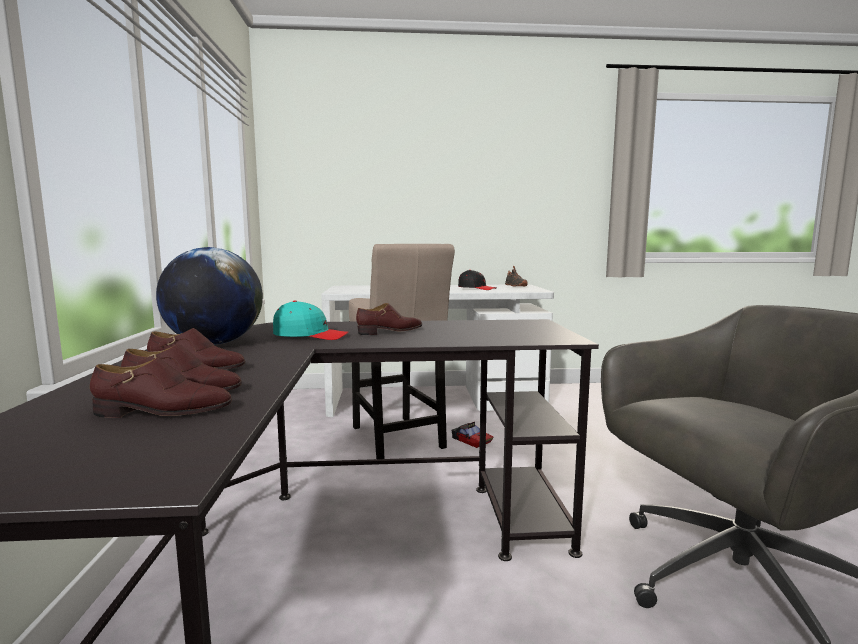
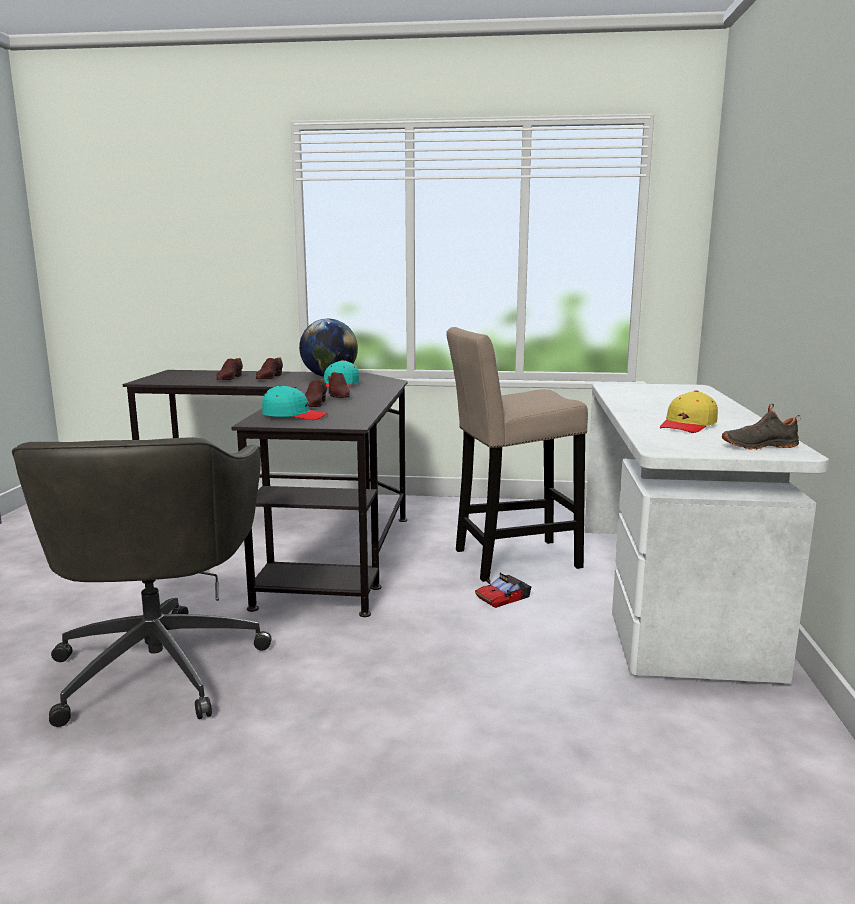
camera: 100 degrees right, 5 degrees up
(163, 411) = (204, 378): brown shoe -> brown shoe (314, 404)
(476, 288) = (688, 425): black cap -> yellow cap
(520, 334) = (294, 415): none -> turquoise cap

